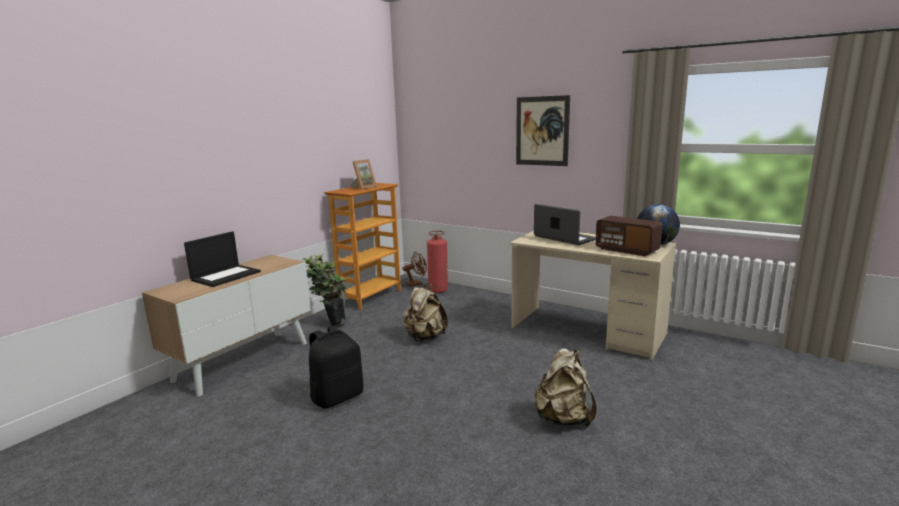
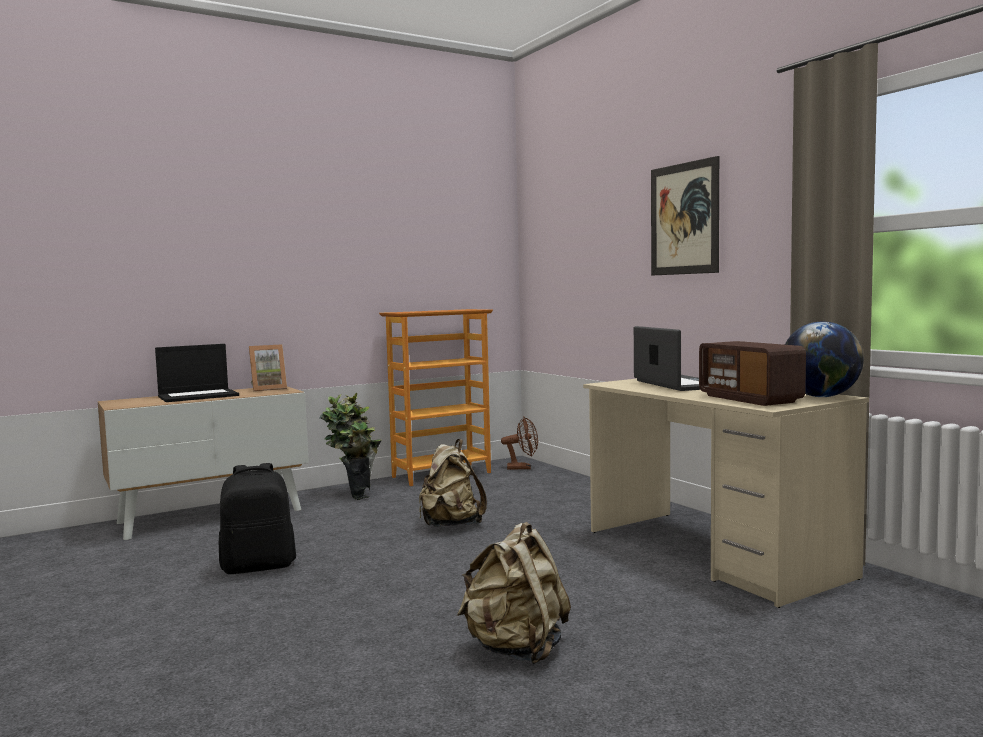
camera: 25 degrees right, 10 degrees down
(363, 187) = (438, 310): picture frame -> picture frame (268, 389)
(438, 290) = (543, 478): fire extinguisher -> none

